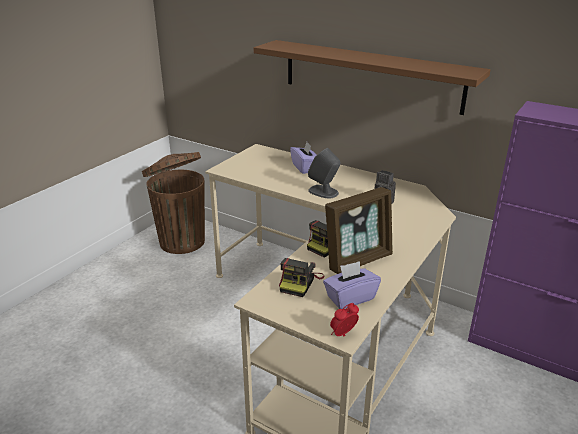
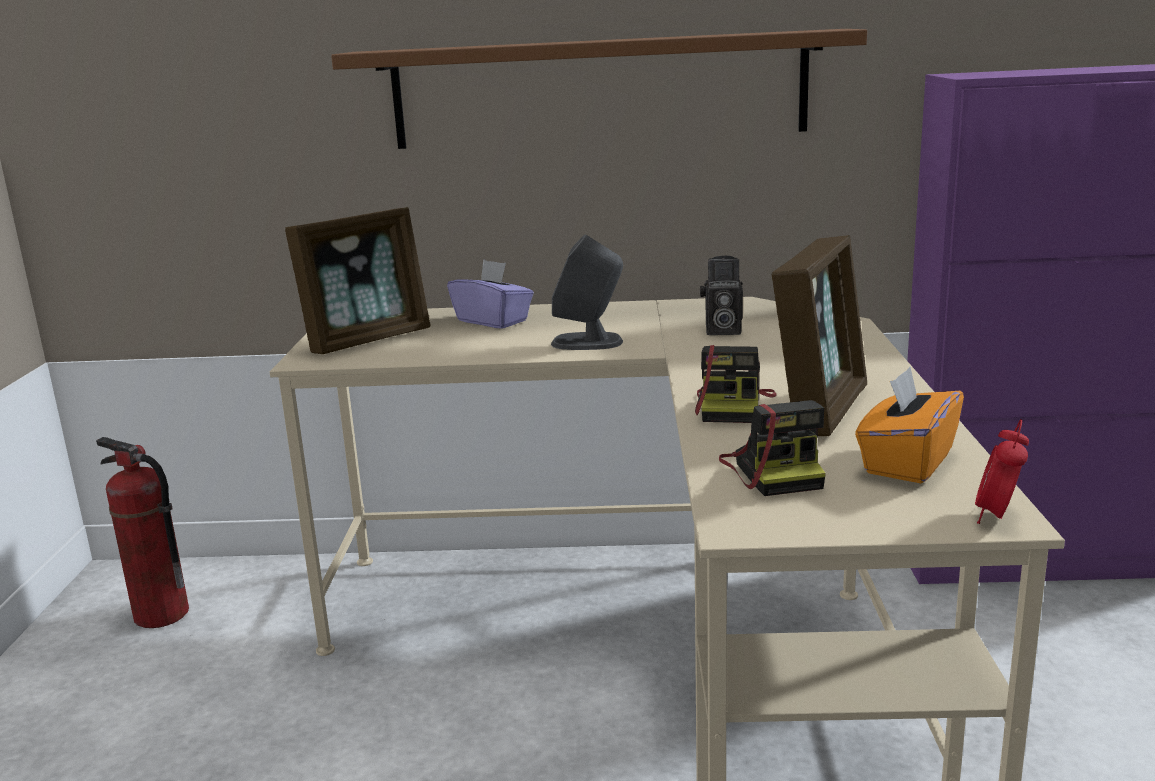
camera: 30 degrees left, 10 degrees down
(181, 241) = (160, 615): brown trash can -> fire extinguisher
(251, 164) = (368, 340): none -> picture frame
(350, 298) = (906, 462): purple tissue box -> orange tissue box

